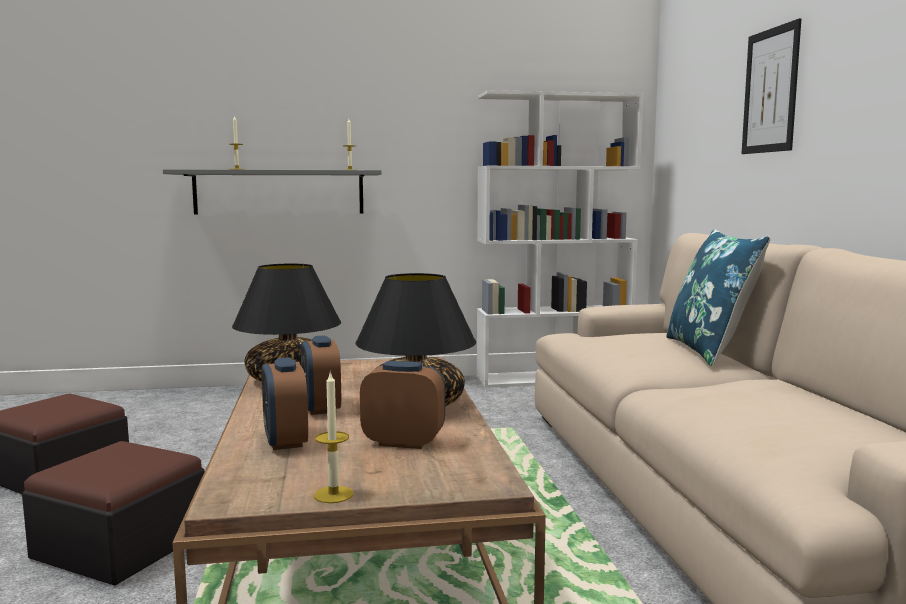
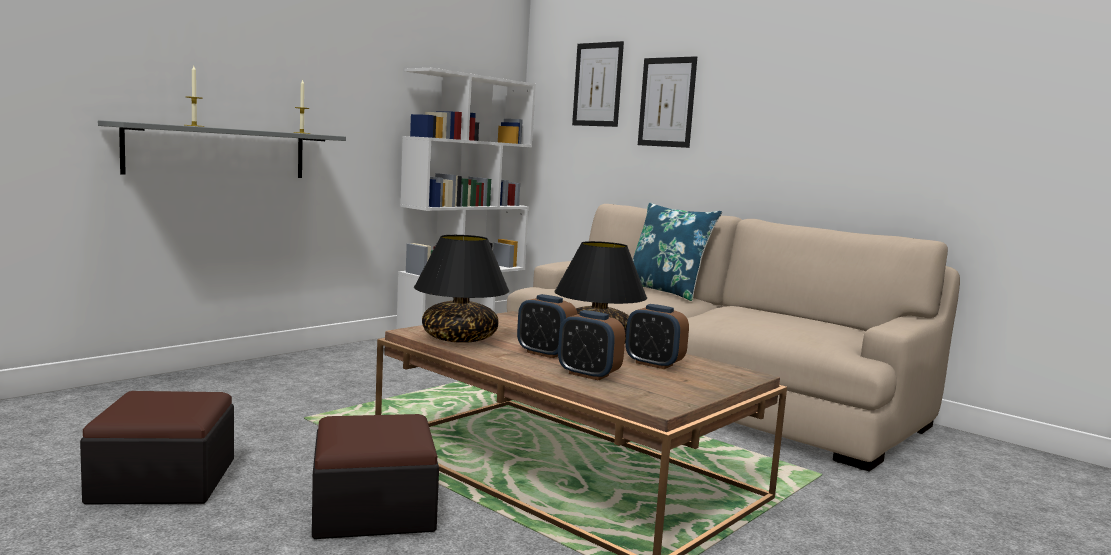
camera: 40 degrees left, 0 degrees up
(333, 494) = (700, 393): candle -> none
(403, 442) = (654, 364): alarm clock -> alarm clock turned 120 degrees counterclockwise
(709, 82) = (597, 84): none -> picture

